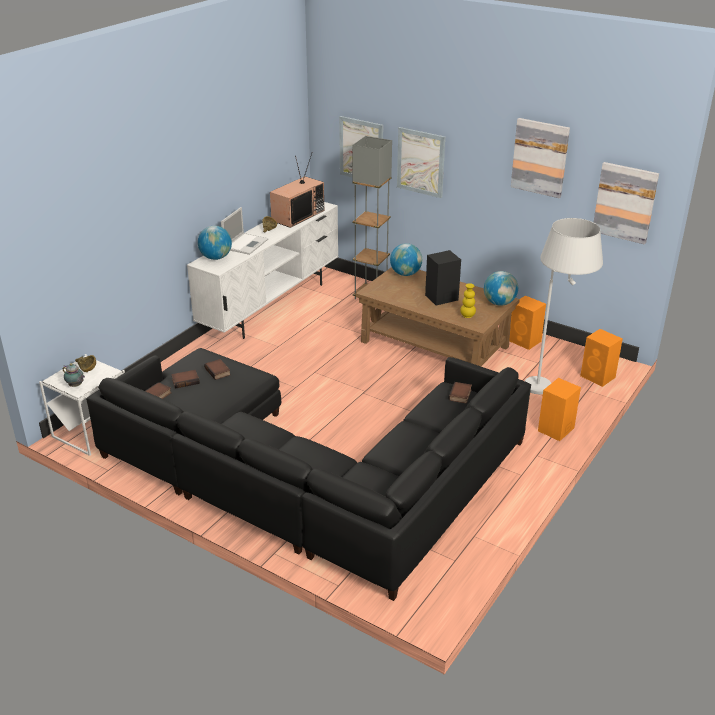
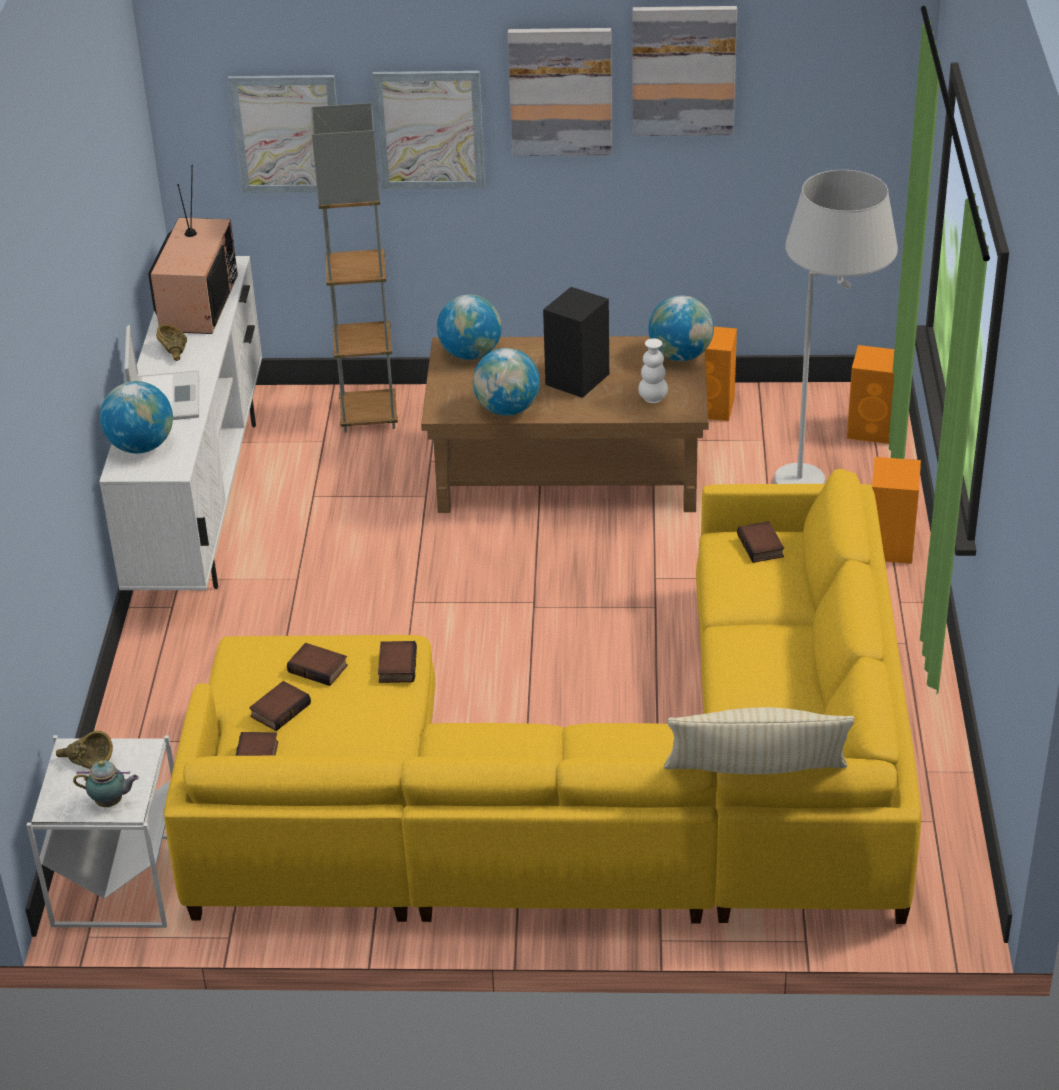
camera: 30 degrees left, 5 degrees up
(250, 383) = (396, 666): none -> book
(308, 475) = (587, 789): black sofa -> yellow sofa
(322, 481) = (756, 777): none -> beige pillow
(397, 299) = (507, 409): none -> globe
(467, 316) = (653, 399): yellow vase -> white vase
(625, 202) = (856, 114): picture -> picture (560, 91)

